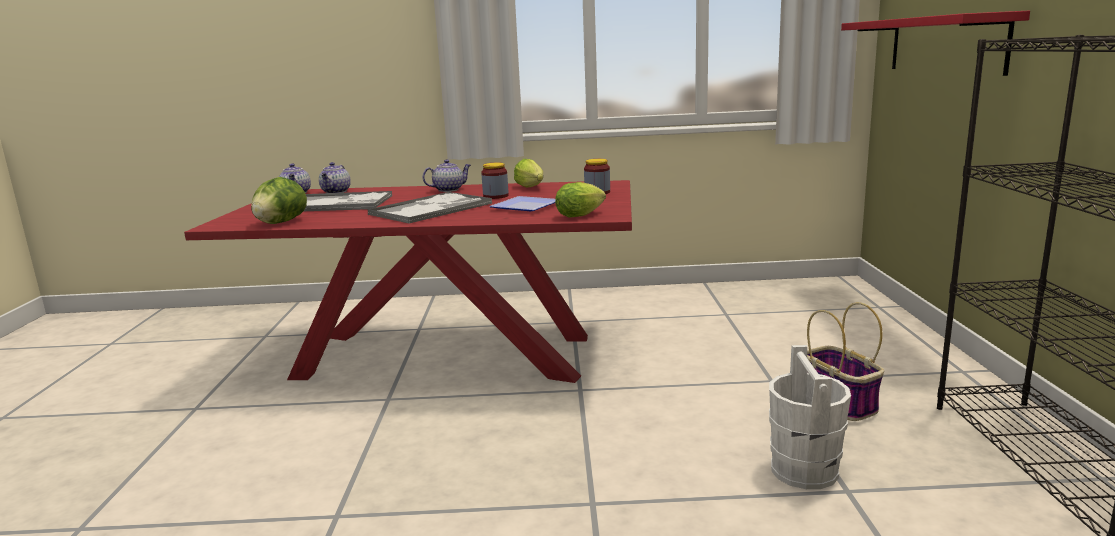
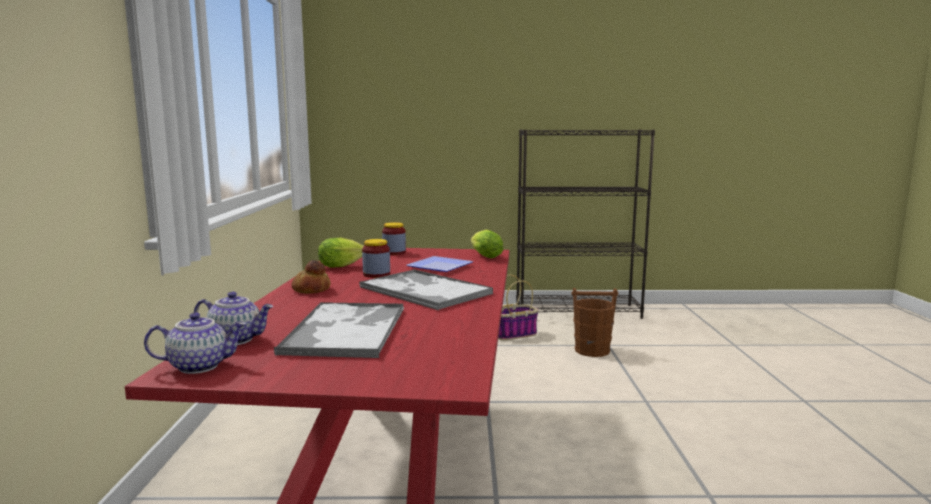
camera: 90 degrees left, 5 degrees down
(280, 222) = (457, 345): lettuce -> none
(448, 190) = (311, 289): teapot -> bread
(804, 470) = (591, 350): white bucket -> brown bucket
(945, 44) = (396, 133): red shelf -> none

